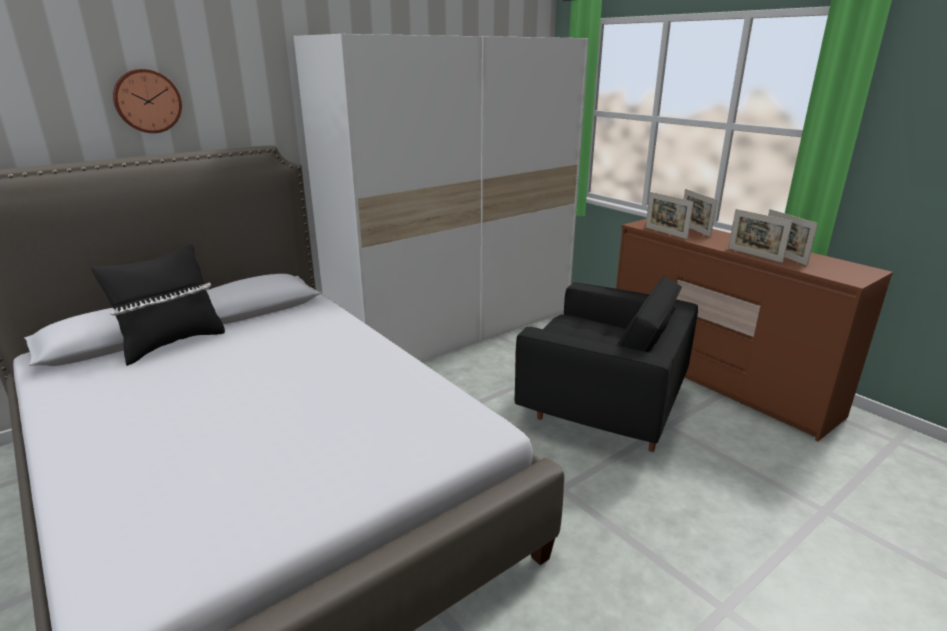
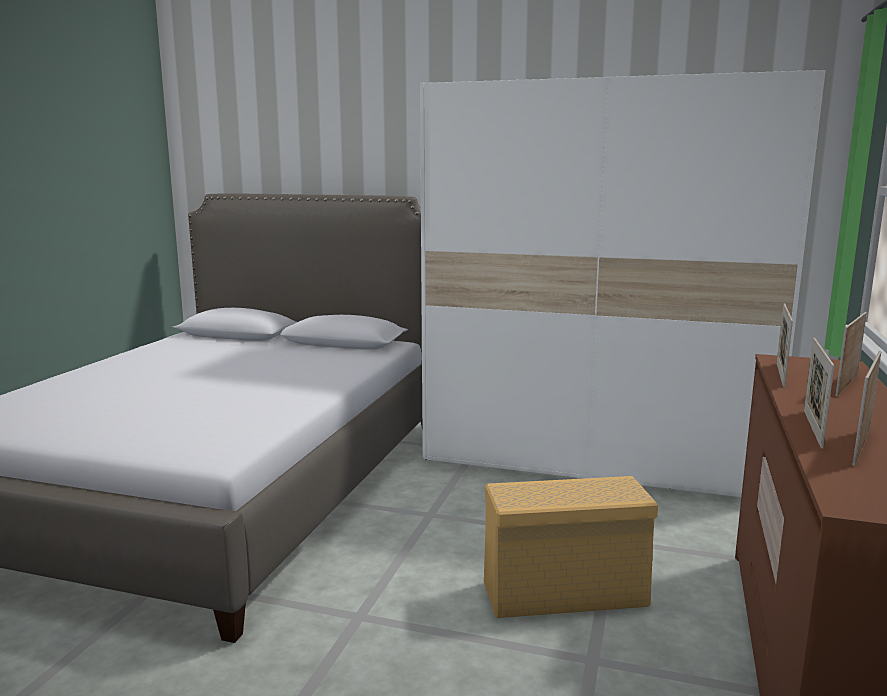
camera: 55 degrees right, 10 degrees down
(147, 101) = (328, 151): wall clock -> none
(172, 343) = (253, 344): black pillow -> none
(600, 407) = (562, 595): black armchair -> beige storage box

